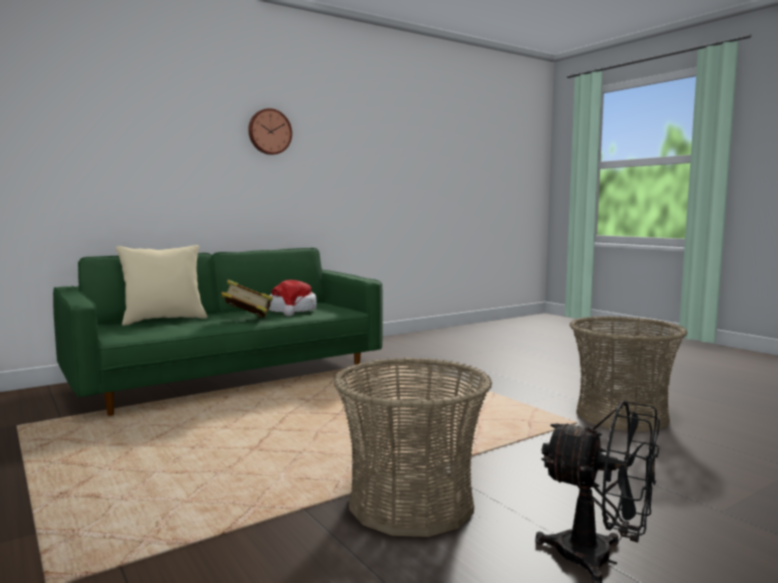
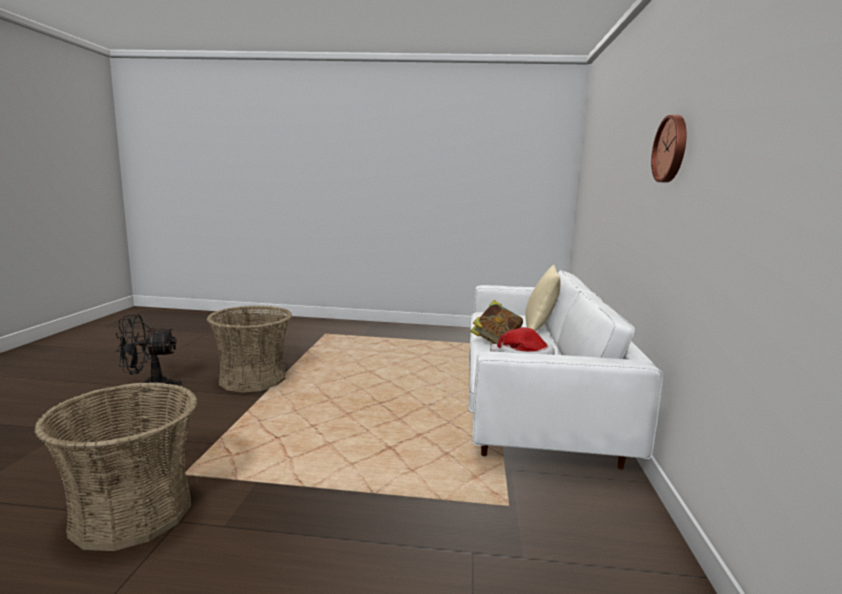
camera: 130 degrees right, 5 degrees up
(228, 377) = (533, 401): green sofa -> white sofa

